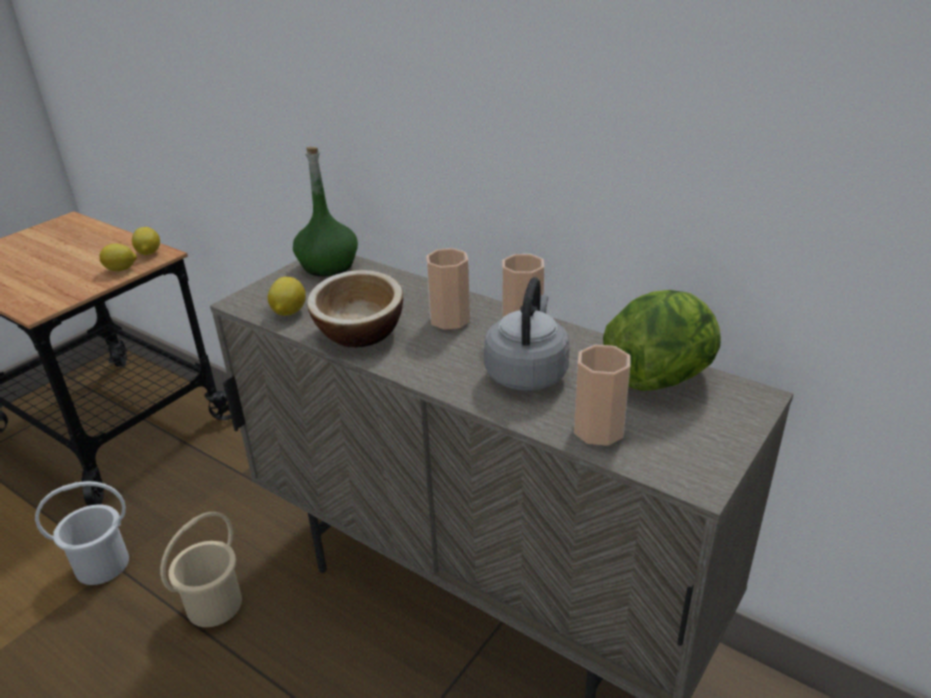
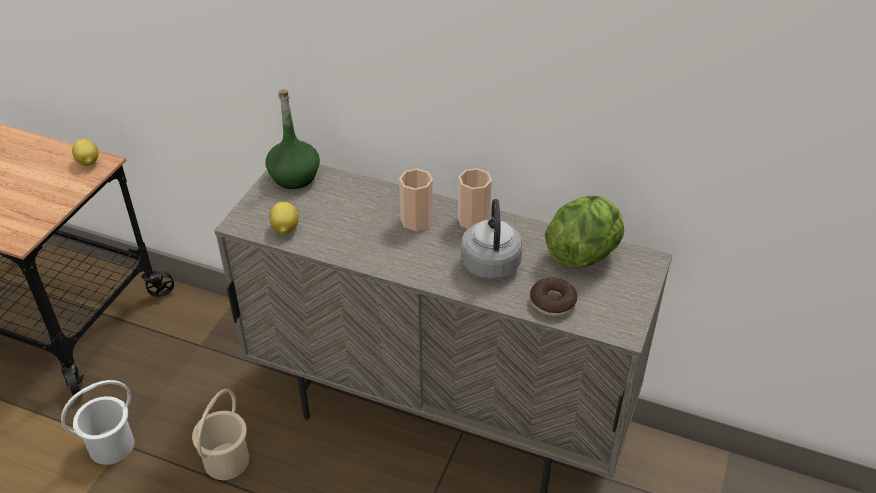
camera: 15 degrees left, 10 degrees up
(121, 269) = (73, 184): lemon -> none
(359, 332) = (351, 241): bowl -> none
(598, 430) = (552, 302): cup -> donut

